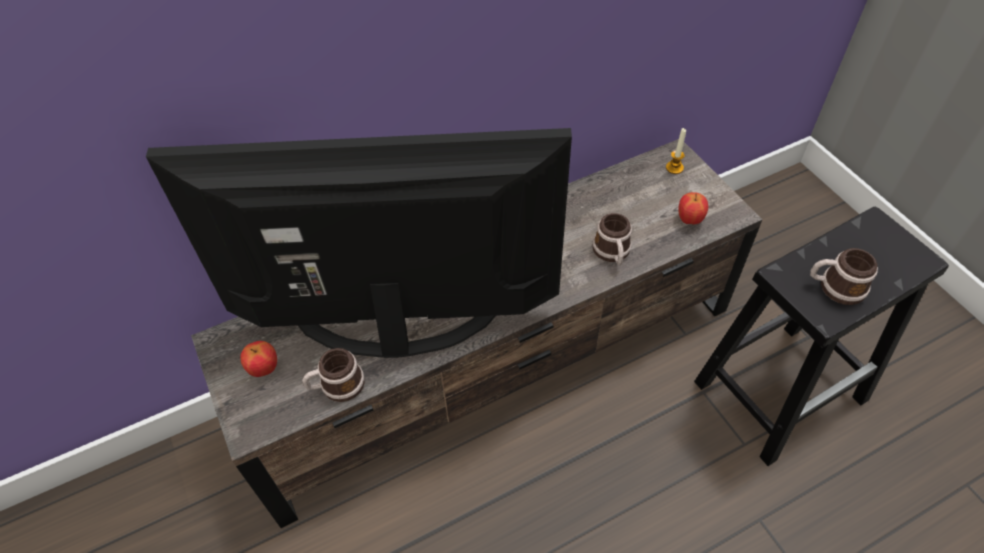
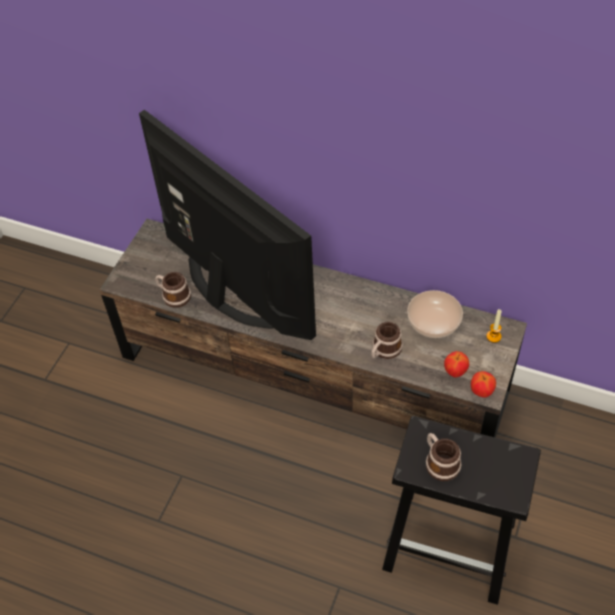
camera: 50 degrees right, 0 degrees up
(264, 369) = (155, 260): apple -> apple (481, 392)
(614, 195) = (433, 321): none -> bowl

